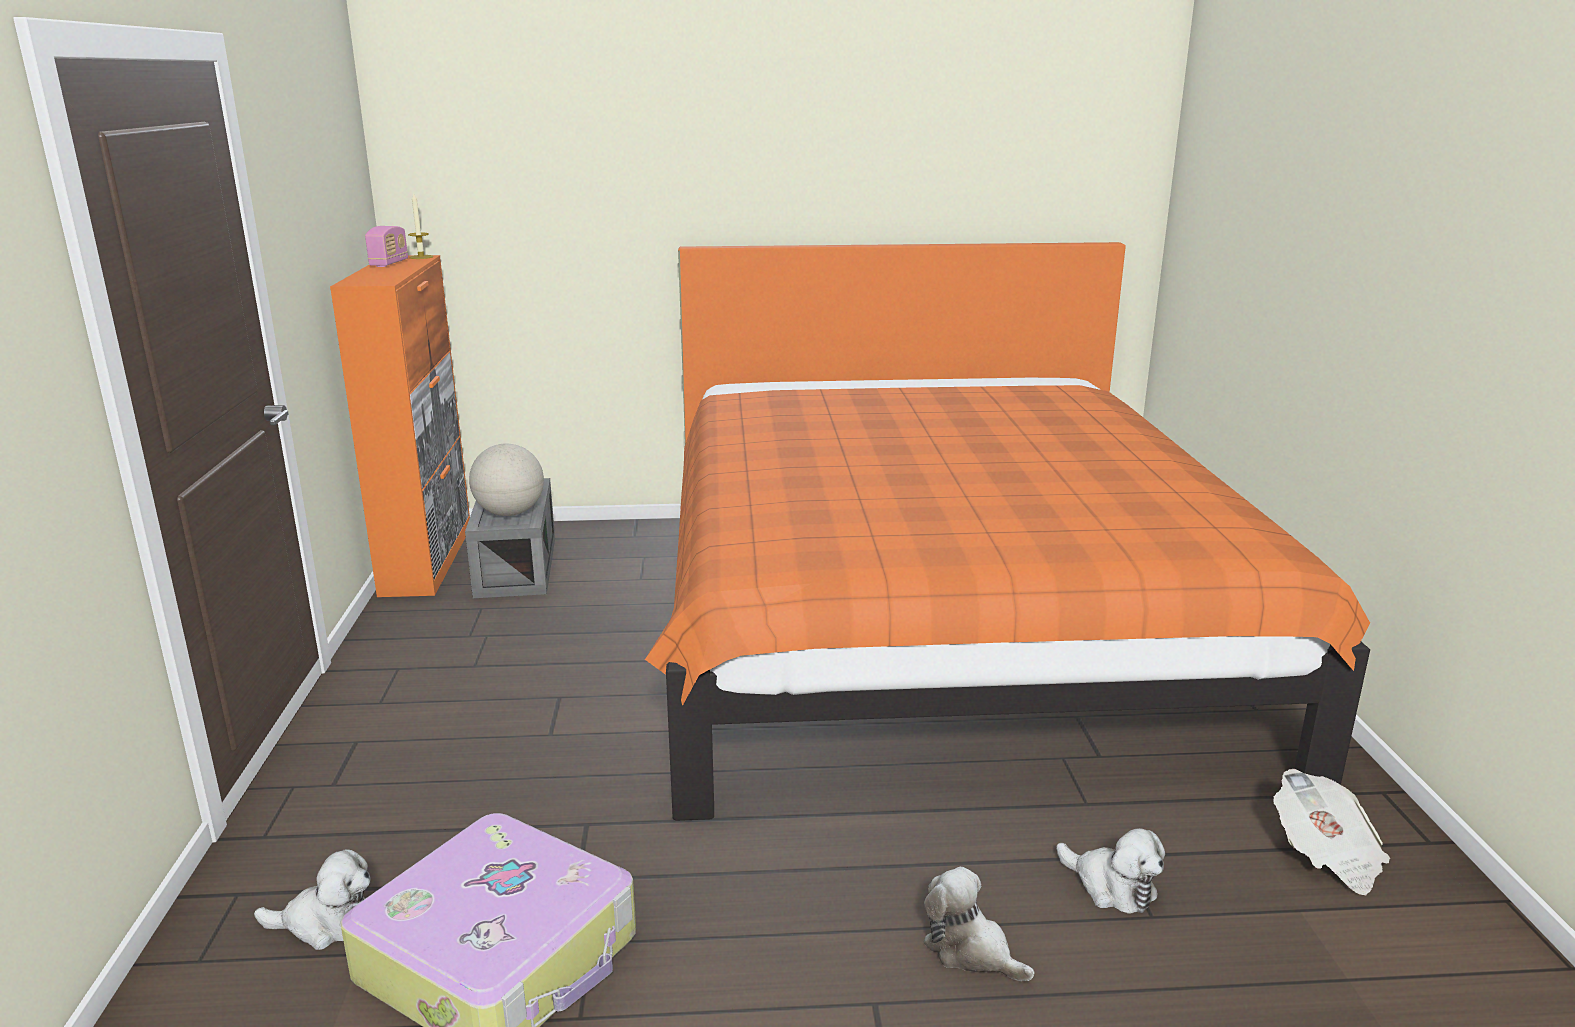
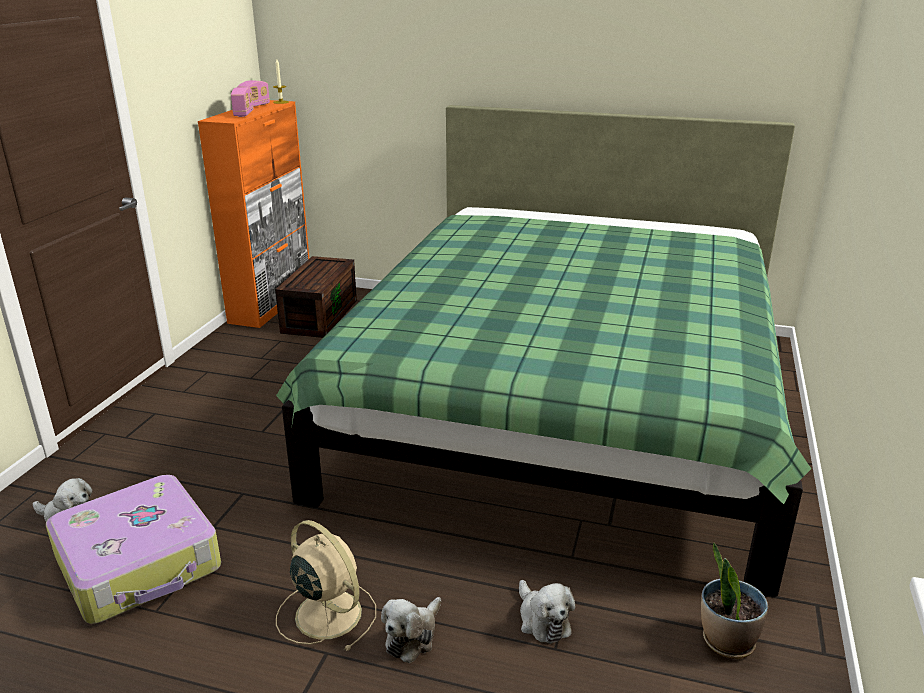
camera: 20 degrees right, 5 degrees up
(390, 274) = (244, 114): none -> radio
(510, 513) = (310, 281): globe -> none
(514, 566) = (319, 315): grey storage box -> brown storage box
(833, 952) = (326, 612): none -> beige fan
(935, 627) = (562, 406): orange bed -> green bed
(971, 950) = (412, 636): plush toy -> plush toy turned 120 degrees counterclockwise
(1326, 856) = (726, 641): newspaper -> potted plant

